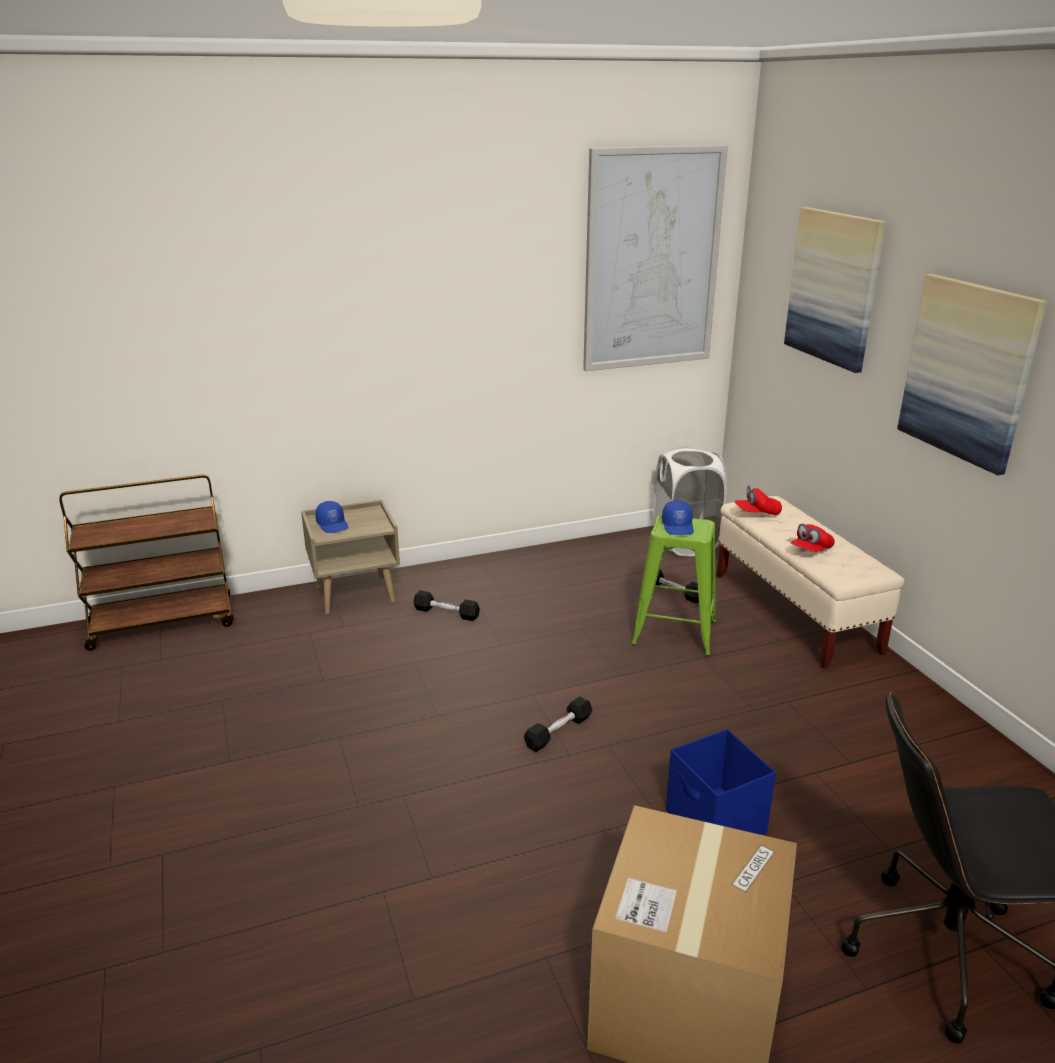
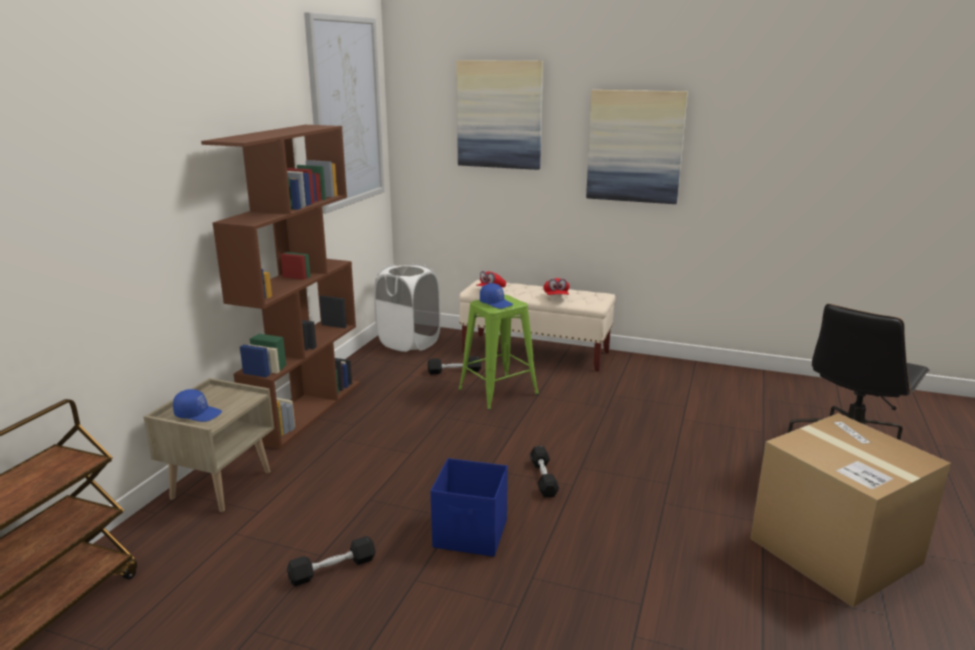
camera: 50 degrees left, 5 degrees down
(446, 613) = (329, 456): black dumbbell -> black dumbbell (332, 569)
(496, 565) = (305, 409): none -> brown bookcase
(715, 823) = (694, 468): blue storage box -> blue storage box (471, 534)

